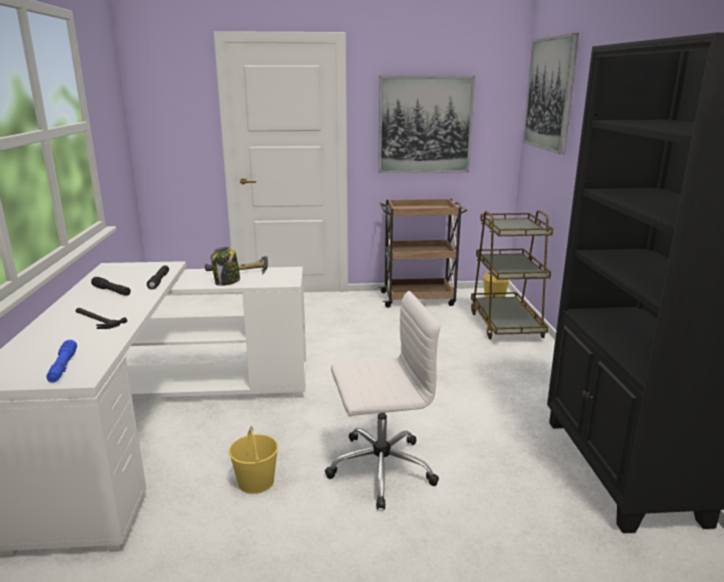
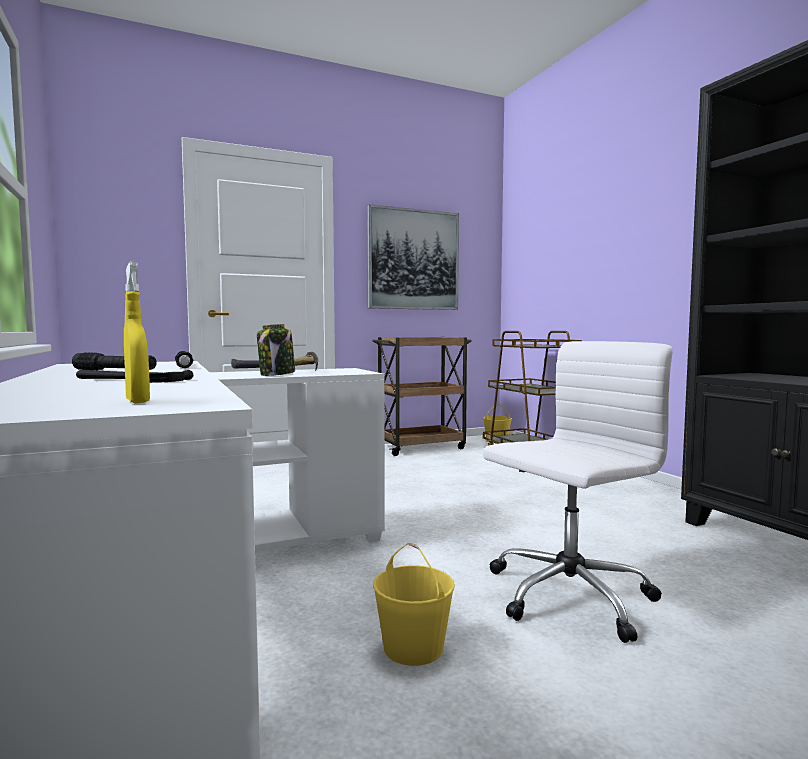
camera: 20 degrees left, 15 degrees down
(63, 367) = (137, 401): blue flashlight -> yellow spray bottle
(550, 94) = (544, 222): picture -> none

